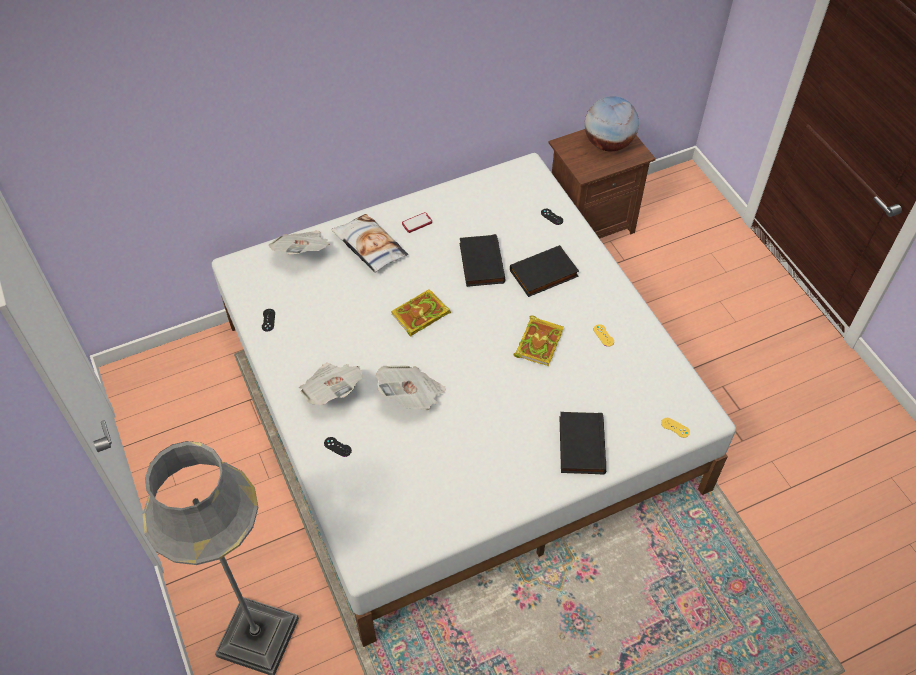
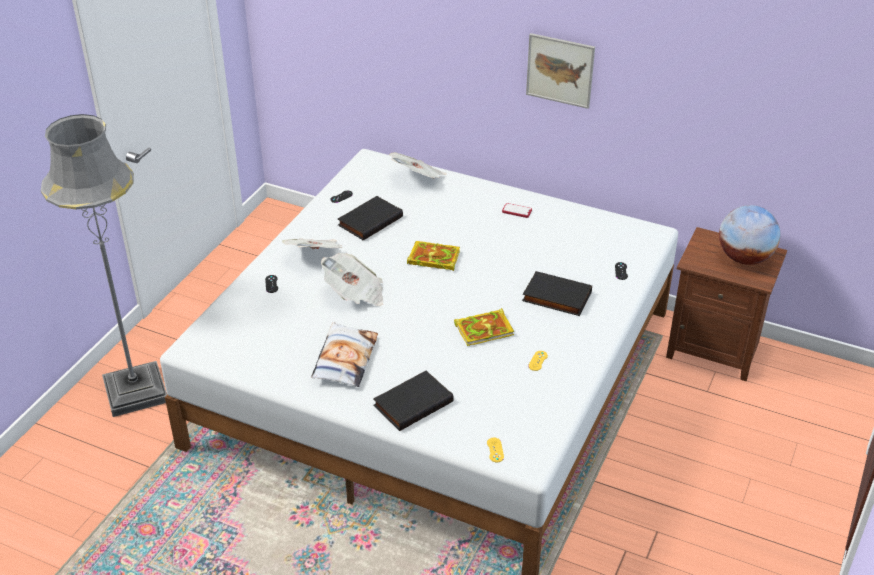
camera: 50 degrees right, 15 degrees down
(369, 247) = (463, 202): pillow -> pillow (344, 359)
(406, 77) = (560, 70): none -> picture
(480, 263) = (522, 260): black book -> black book (369, 220)

